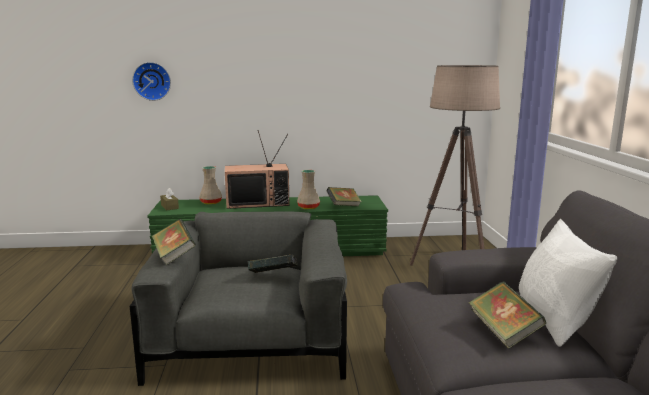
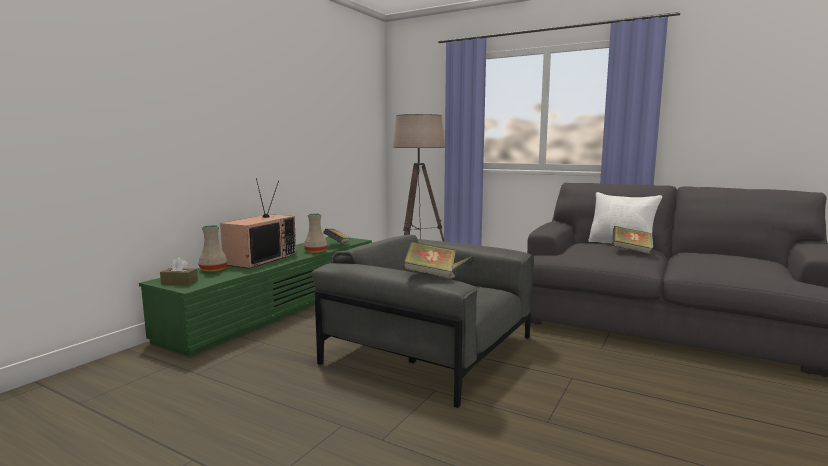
camera: 55 degrees left, 5 degrees down
(152, 81) = (122, 120): wall clock -> none

